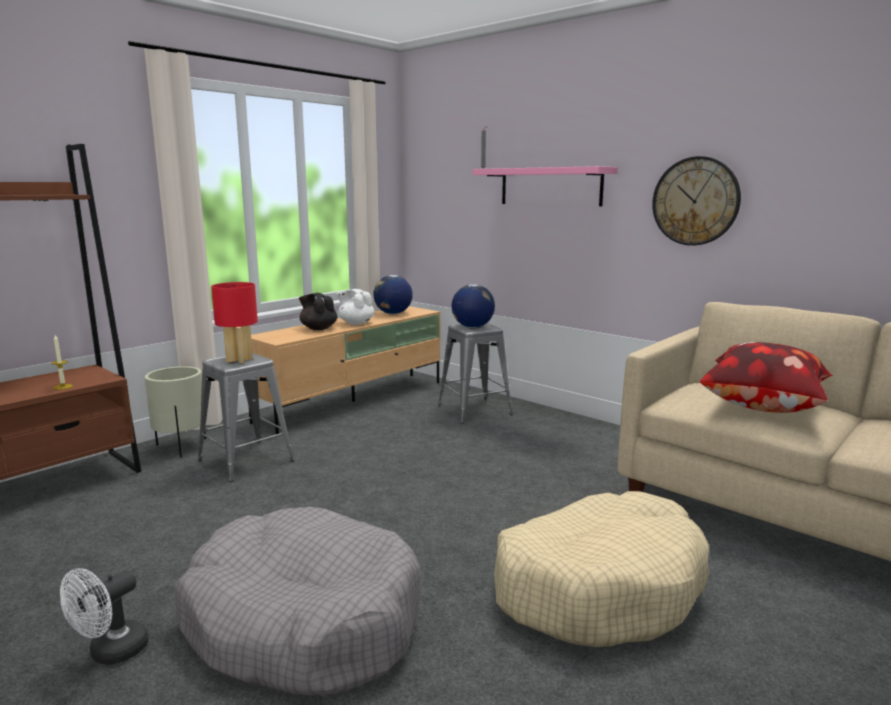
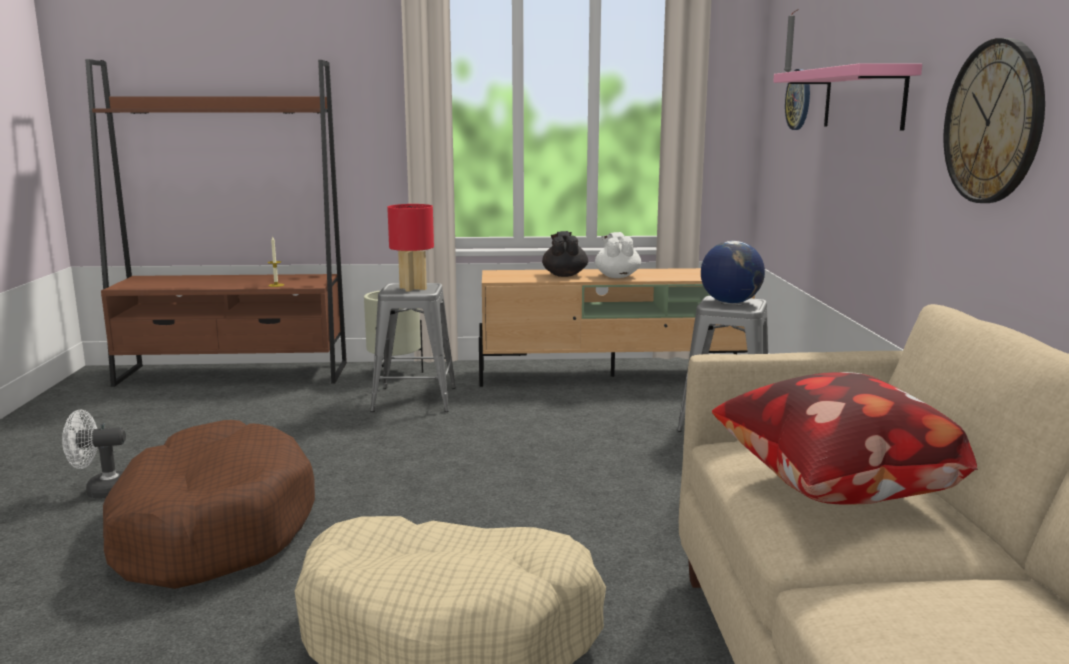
camera: 45 degrees right, 0 degrees up
(303, 621) = (210, 528): grey dog bed -> brown dog bed
(393, 313) = (689, 273): globe -> none
(462, 186) = (799, 99): none -> wall clock

